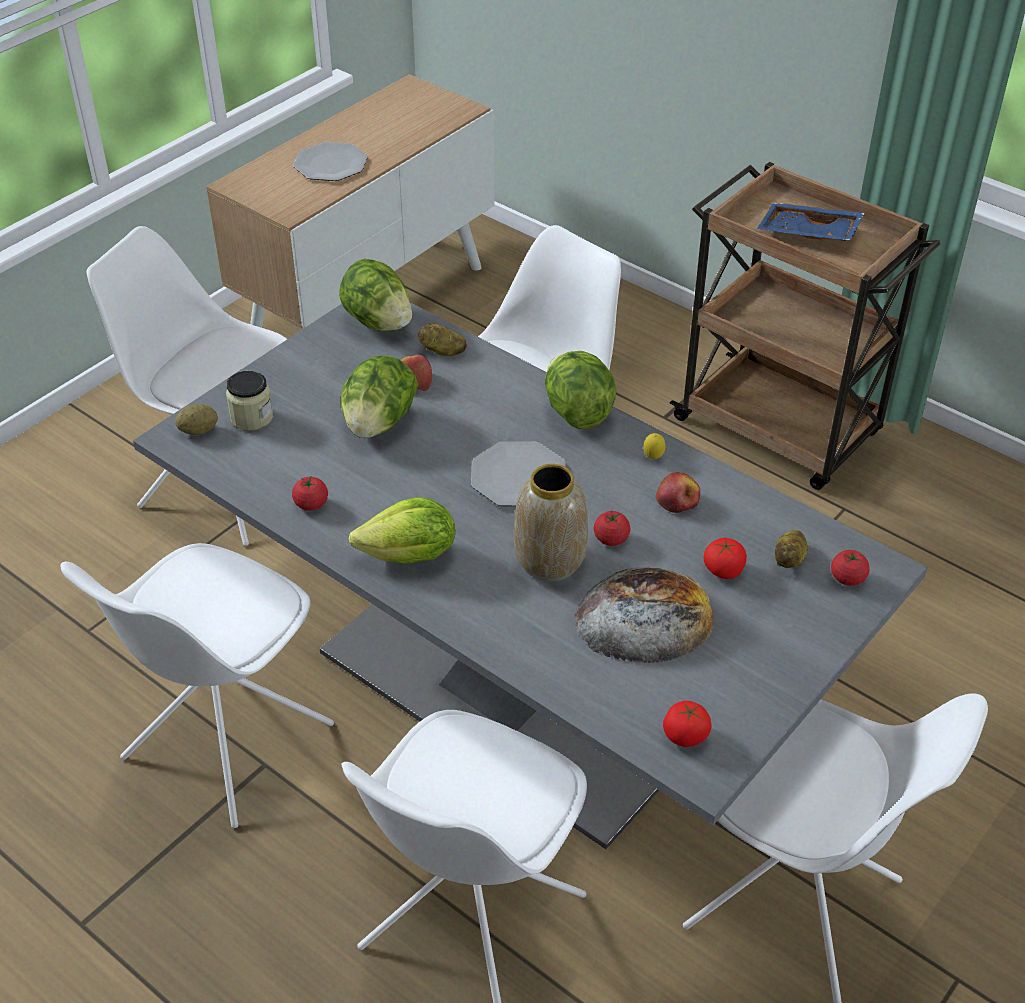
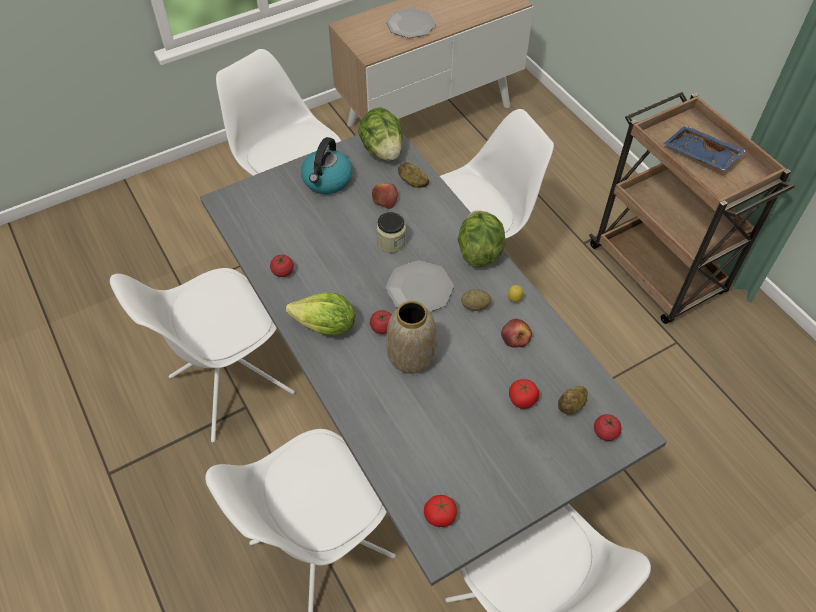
camera: 20 degrees right, 10 degrees up
(198, 431) = (240, 200): potato -> potato (475, 306)
(252, 417) = (275, 199): jar -> jar (391, 242)
(317, 376) = (327, 180): none -> kettle
(379, 423) = (349, 225): lettuce -> none
(611, 539) = (458, 353): tomato -> tomato (382, 327)
(644, 616) = (454, 418): bread -> none

